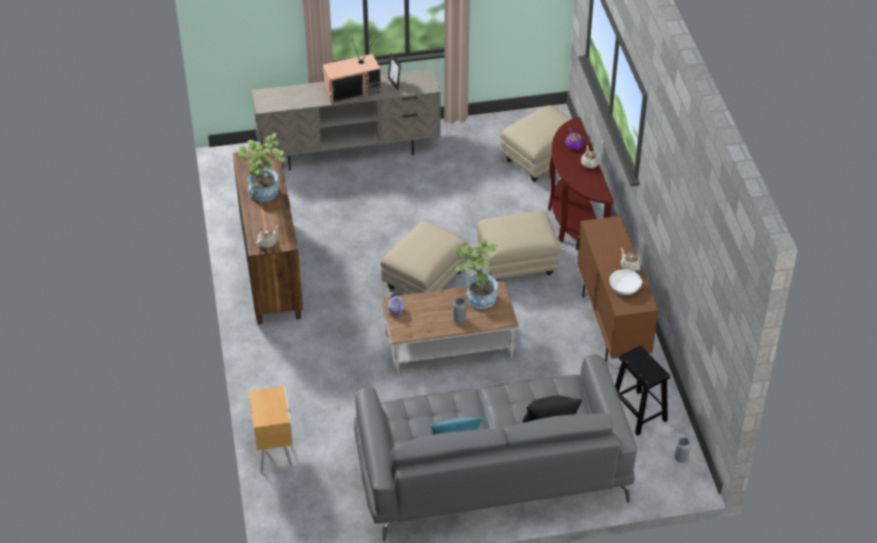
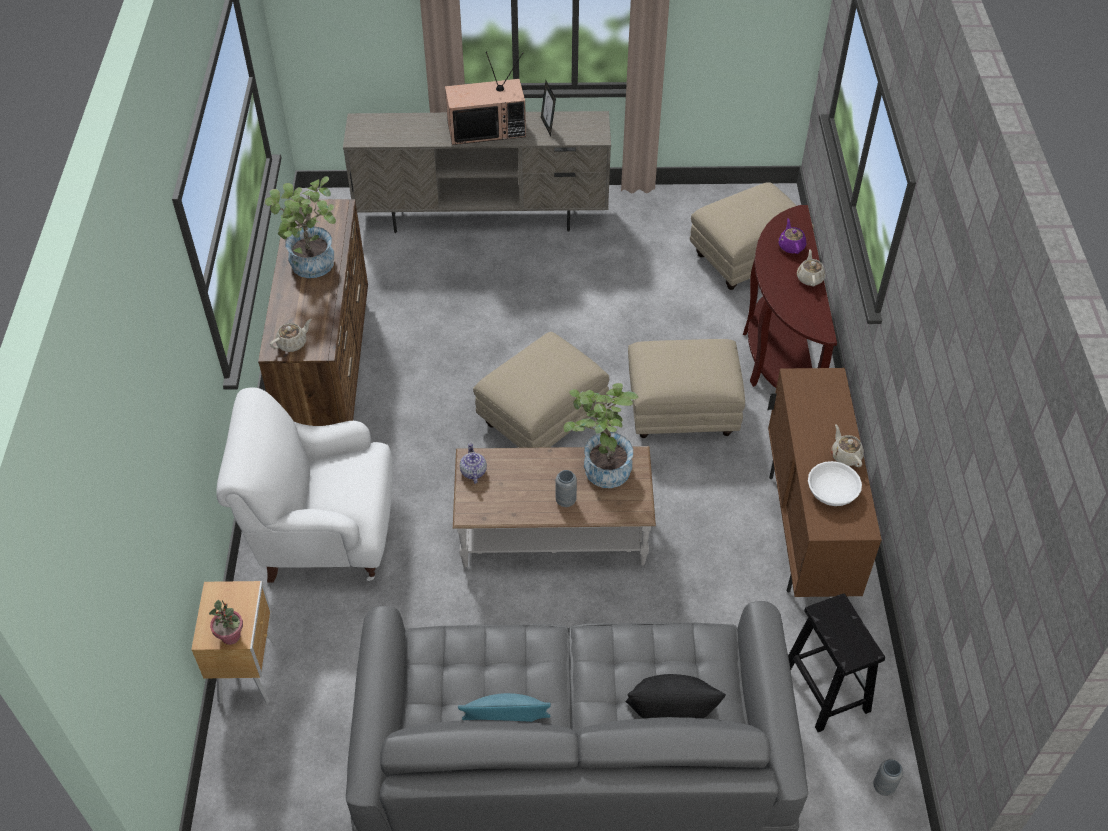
camera: 10 degrees right, 5 degrees up
(276, 417) = (231, 636): none -> potted plant
(298, 368) = (324, 535): none -> white armchair

